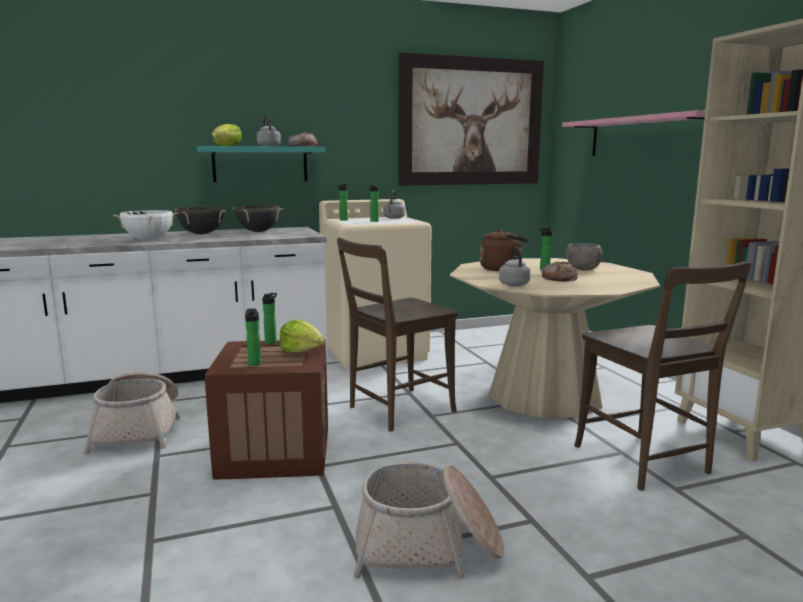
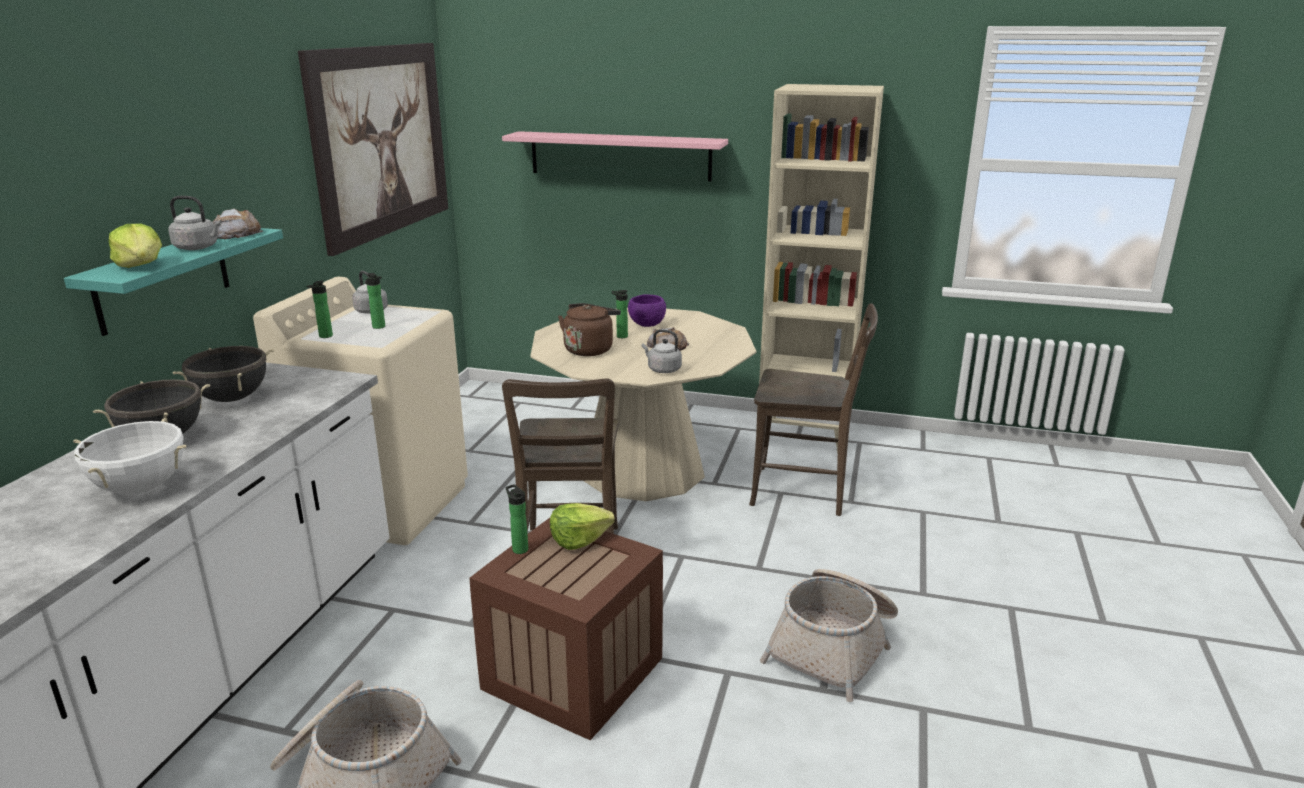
camera: 55 degrees left, 10 degrees up
(254, 363) = (587, 580): bottle -> none
(583, 269) = (648, 325): grey bowl -> purple bowl

